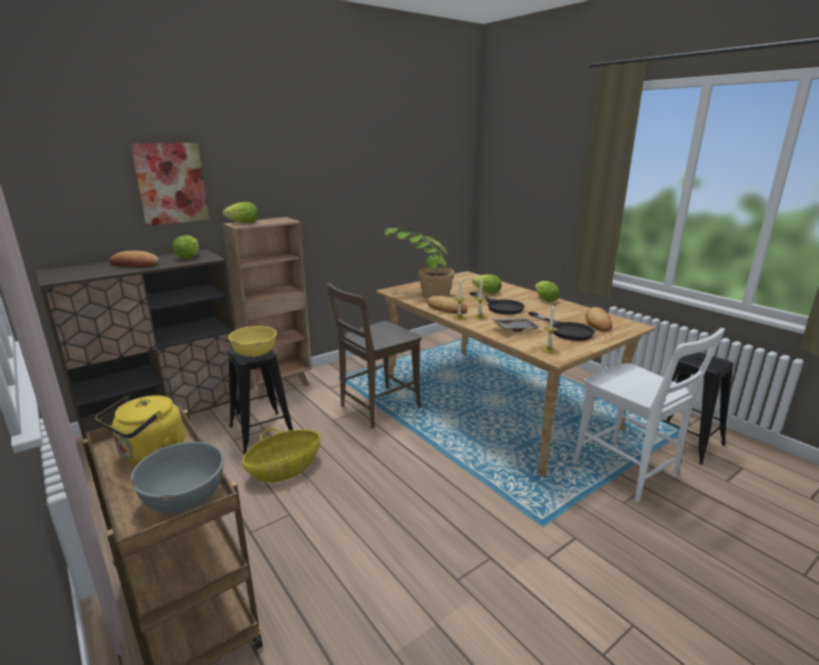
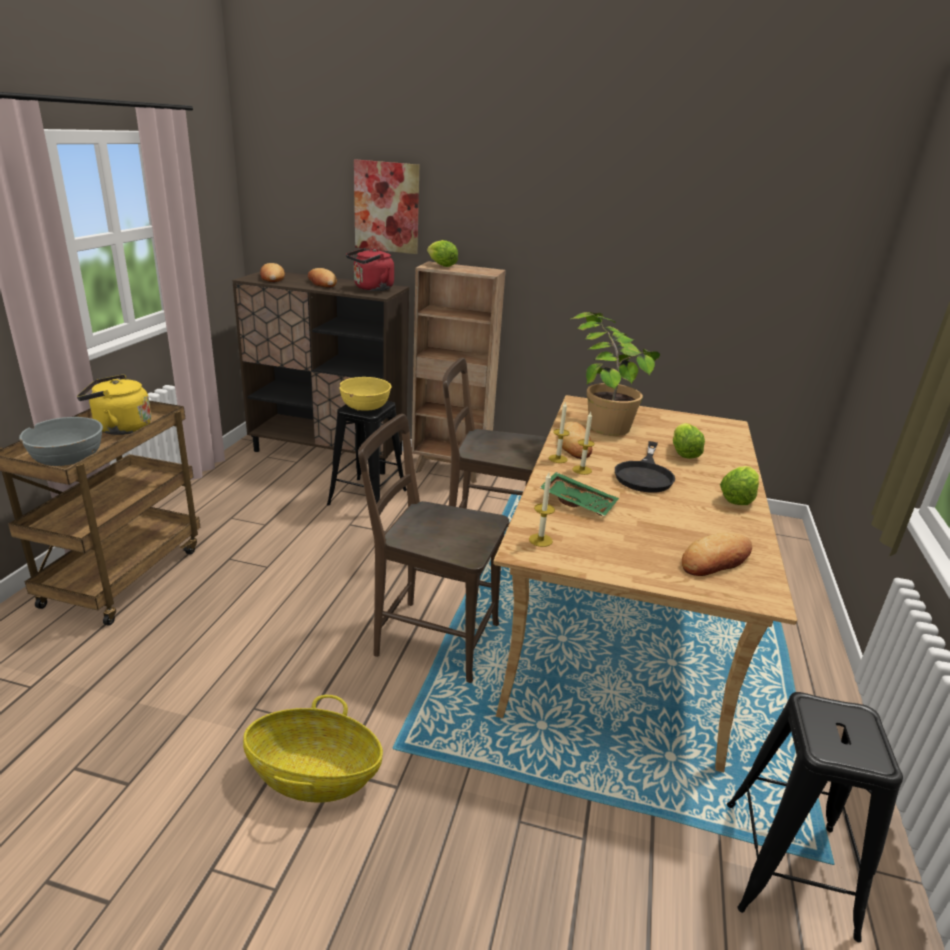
camera: 50 degrees right, 5 degrees up
(73, 273) = (271, 278): none -> bread
(188, 257) = (371, 288): lettuce -> red kettle
(285, 469) = (326, 535): basket -> basket (314, 775)
(453, 470) = (430, 637): none -> brown chair
(515, 329) = (578, 502): grey tray -> green tray
(566, 330) = (635, 540): black frying pan -> none
(629, 472) = (604, 809): white chair -> none

